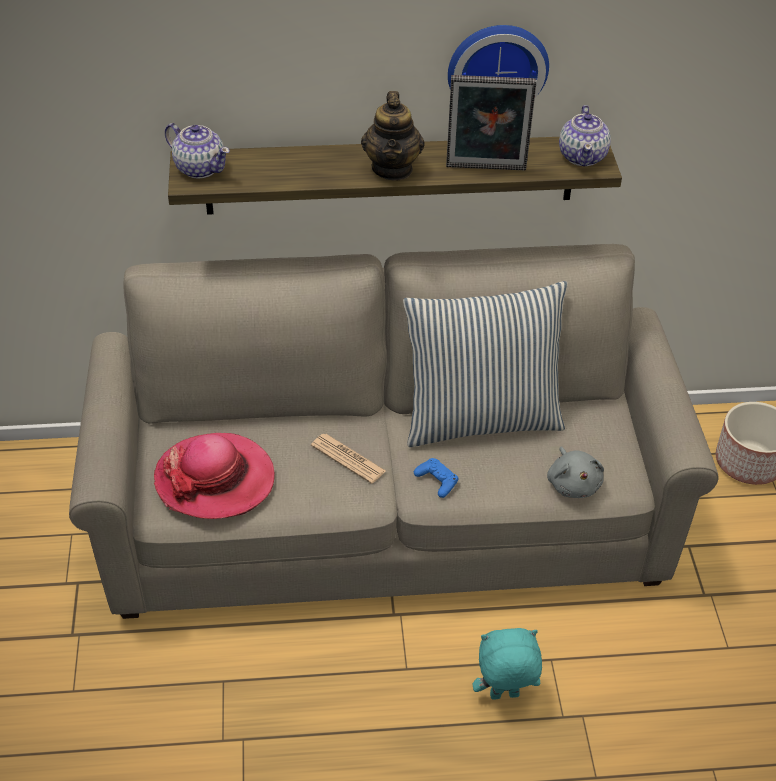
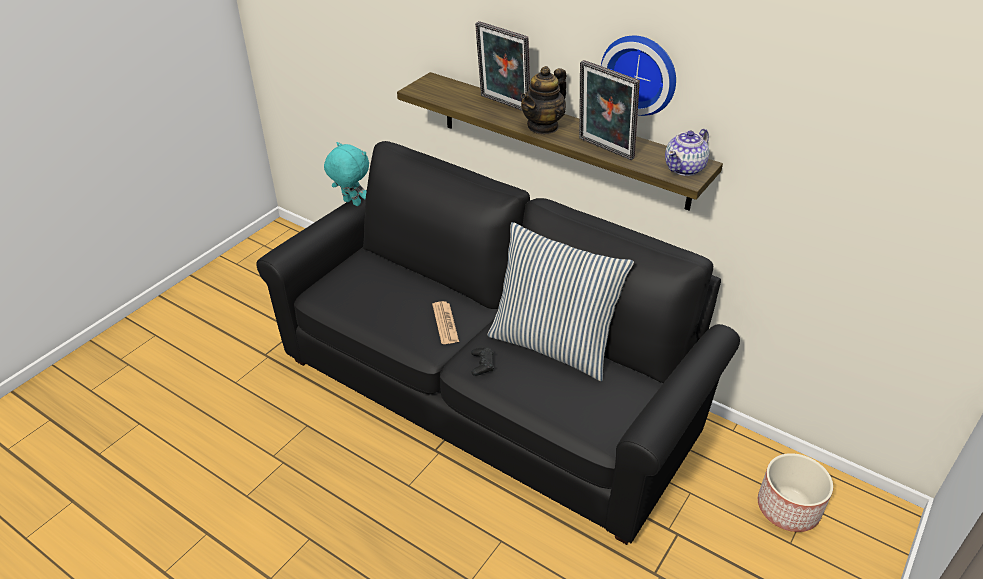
camera: 40 degrees right, 5 degrees down
(199, 168) = (432, 85): teapot -> none
(215, 479) = (361, 294): hat -> none
(314, 159) = (503, 104): none -> picture frame
(386, 515) = (491, 392): beige sofa -> black sofa
(437, 481) = (482, 364): blue game controller -> black game controller
(504, 696) = (447, 542): turquoise plush toy -> turquoise plush toy (351, 203)
(573, 483) = (569, 417): grey plush toy -> none

